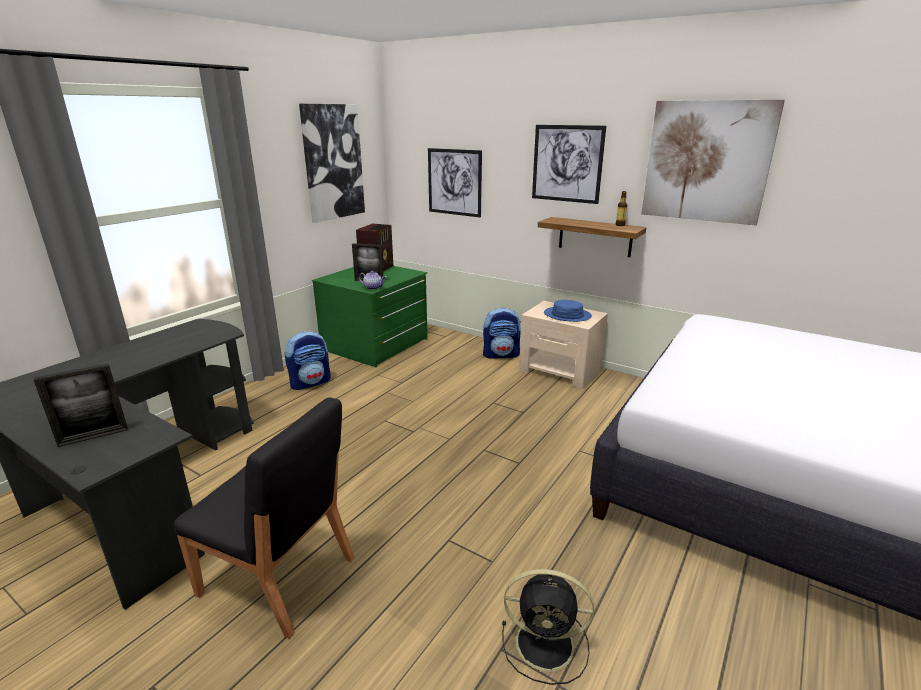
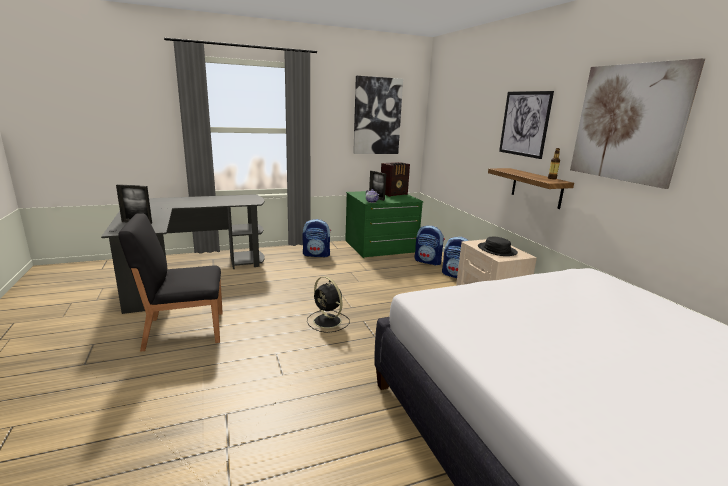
camera: 35 degrees right, 5 degrees down
(279, 577) = (183, 330): black chair -> black chair turned 105 degrees clockwise
(452, 347) = (428, 261): none -> backpack
(454, 182) = (457, 137): picture -> none
(547, 644) = (250, 427): black fan -> black fan (328, 321)
(567, 315) = (497, 250): blue hat -> black hat

